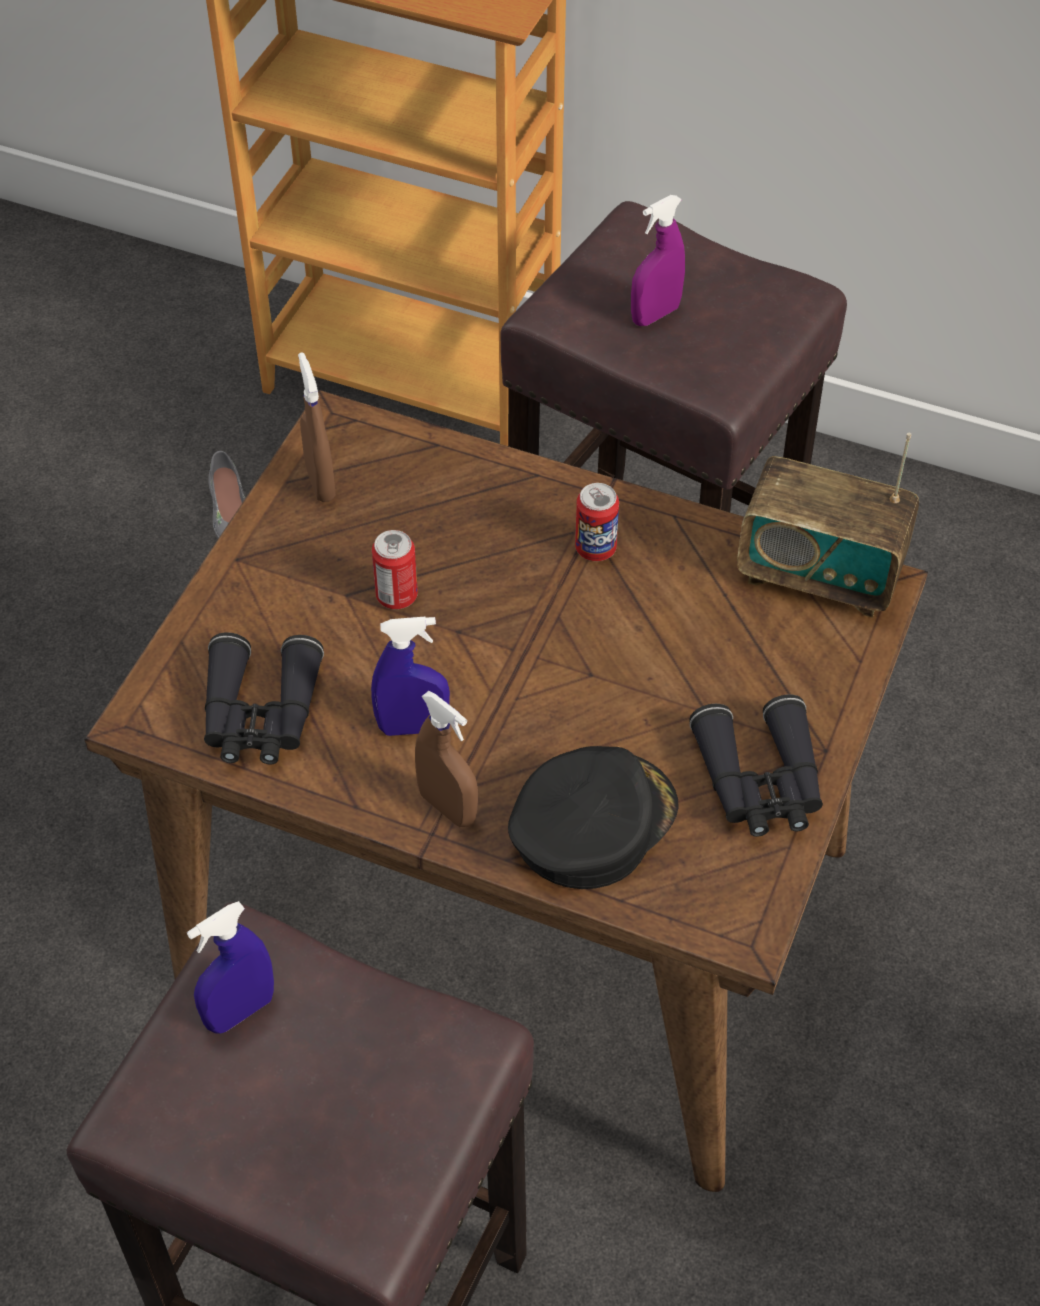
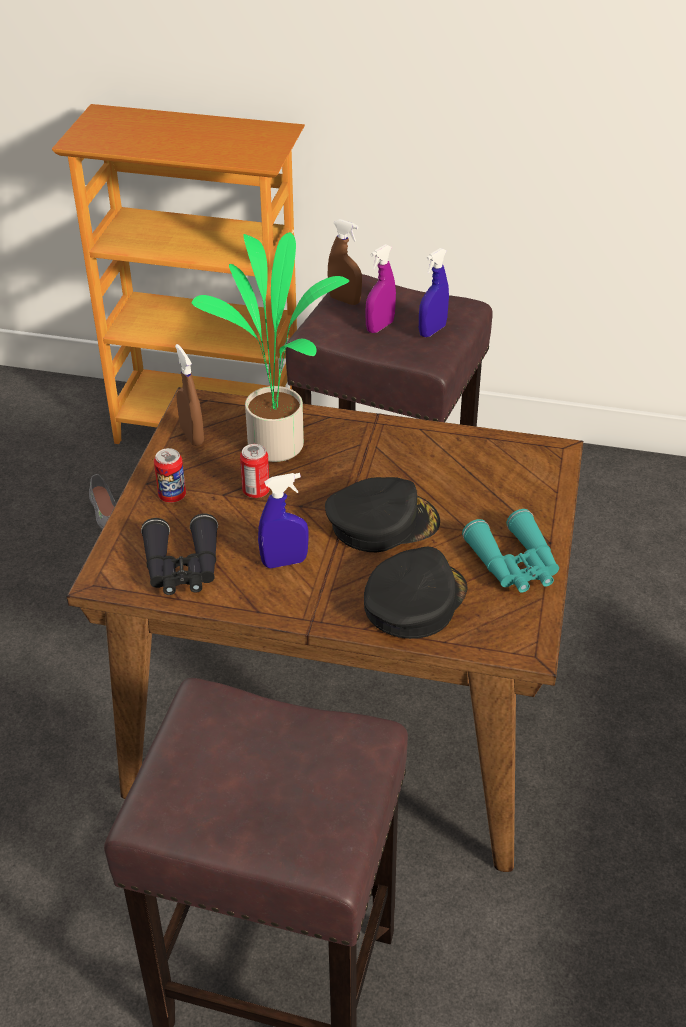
camera: 10 degrees left, 10 degrees down
(240, 1011) = (209, 740): blue spray bottle -> blue spray bottle (432, 331)
(448, 514) = (278, 444): none -> potted plant
(448, 807) = (318, 604): brown spray bottle -> brown spray bottle (344, 300)
(575, 678) = (382, 522): none -> black cap
(595, 548) = (376, 451): can -> can (172, 496)
(760, 782) = (514, 564): black binoculars -> turquoise binoculars
(819, 574) = (518, 449): radio -> none

